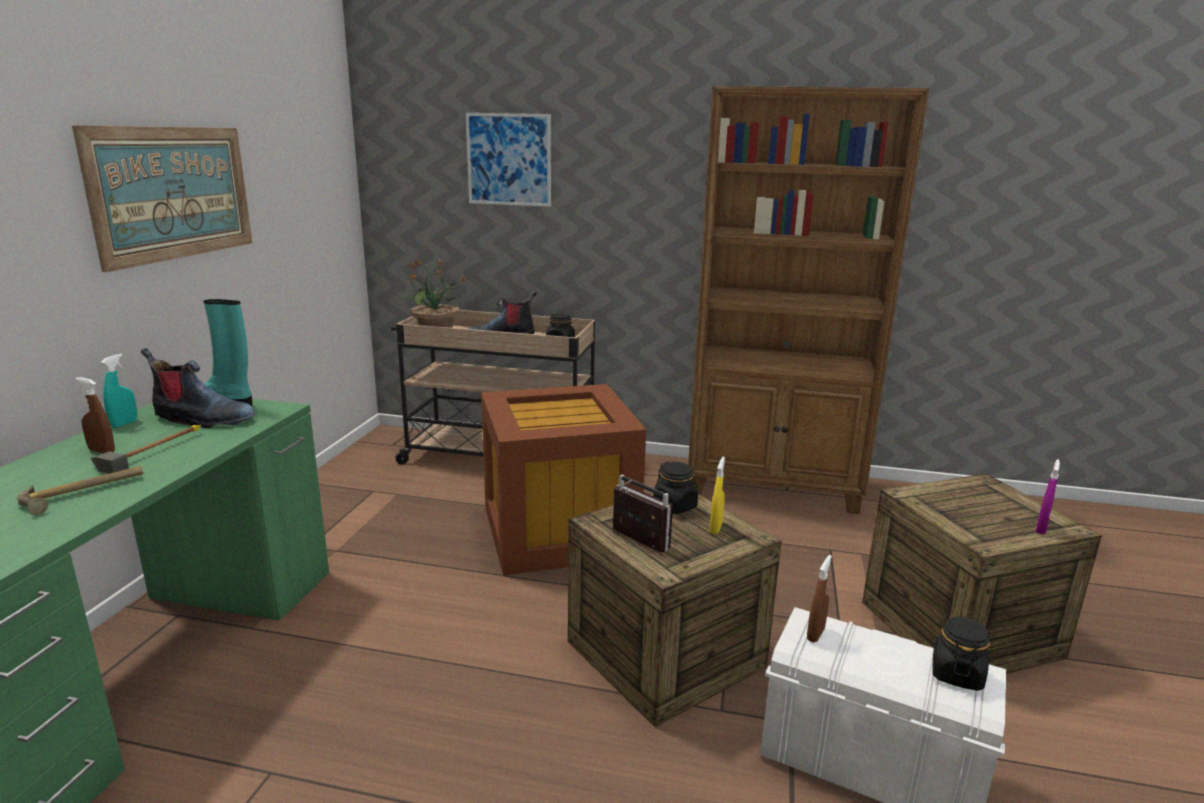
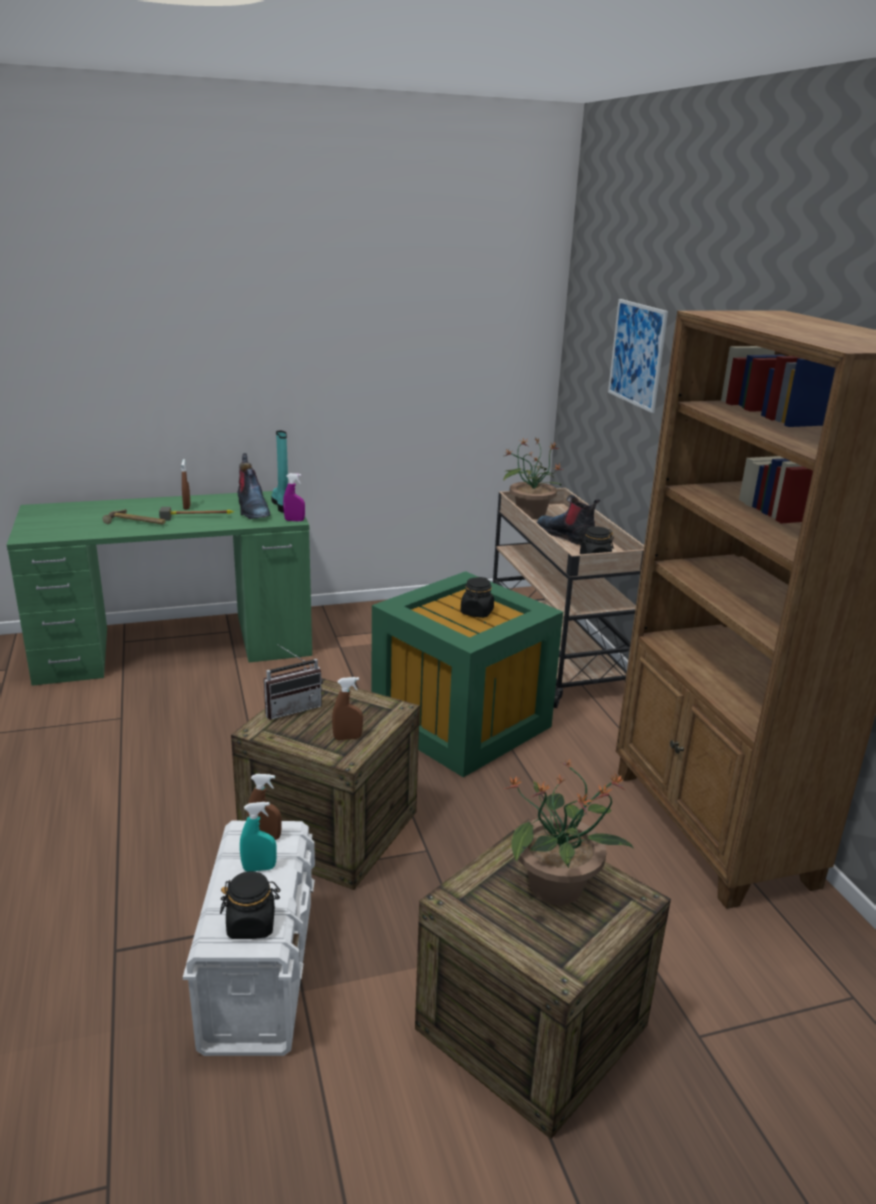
camera: 60 degrees right, 5 degrees up
(124, 423) = (228, 497): turquoise spray bottle -> turquoise spray bottle (259, 868)
(173, 193) = (321, 350): picture -> none
(561, 532) = (461, 725): brown storage box -> green storage box
(634, 542) = (292, 708): radio -> radio turned 45 degrees clockwise
(675, 506) = (370, 712): black jar -> black jar (476, 612)
(716, 528) = (347, 738): yellow spray bottle -> brown spray bottle
(970, 502) = (558, 886): none -> potted plant
(1041, 529) = (534, 946): purple spray bottle -> purple spray bottle (294, 520)

